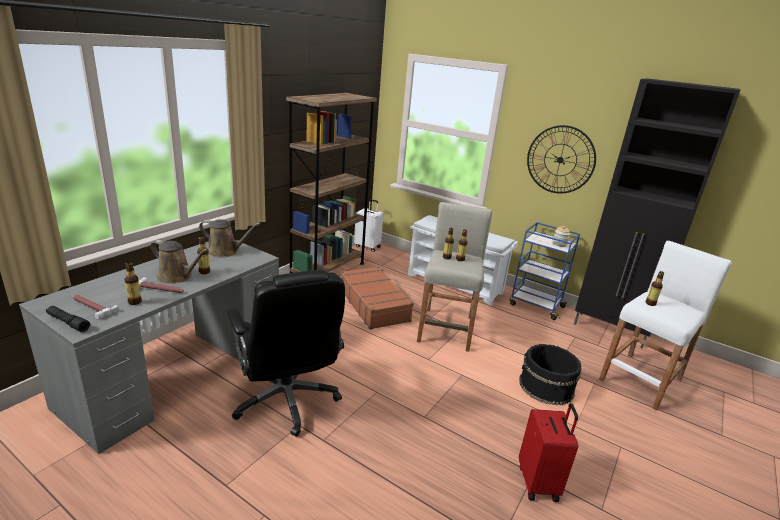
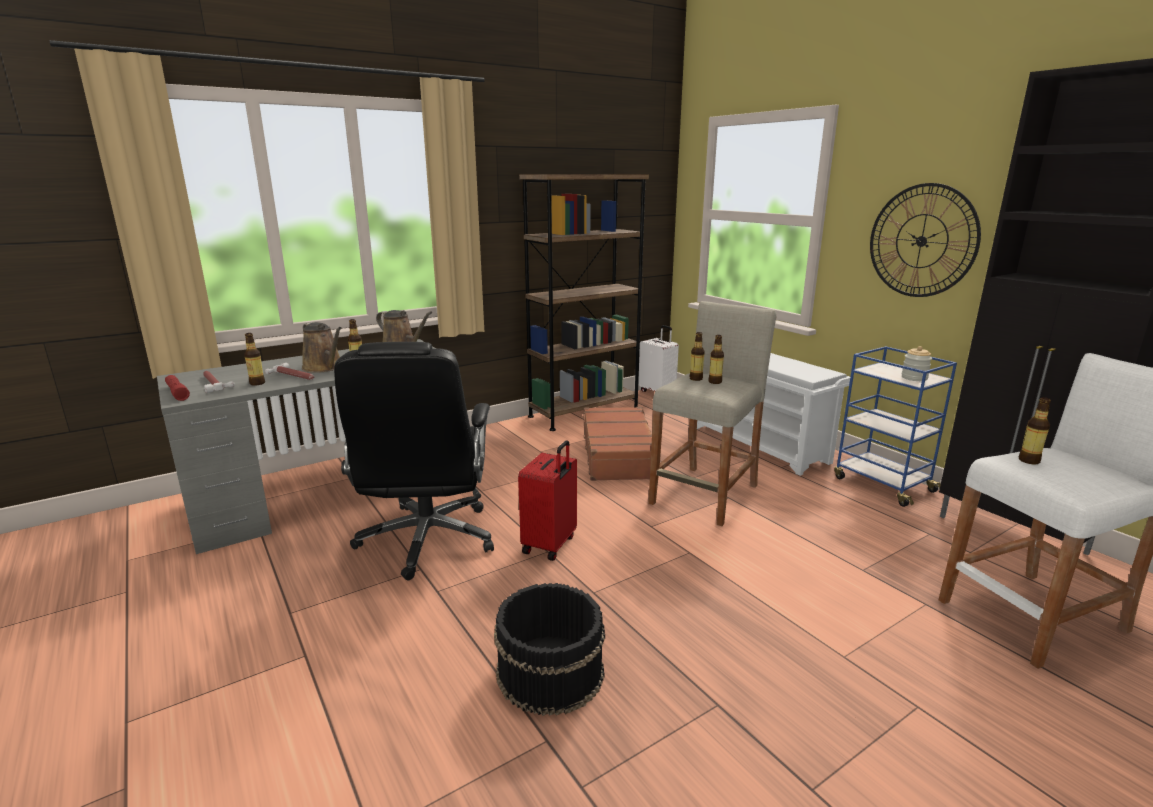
camera: 25 degrees right, 5 degrees down
(68, 323) = (177, 393): black flashlight -> red flashlight
(539, 483) = (718, 719): red suitcase -> red suitcase (550, 545)
(545, 387) = (824, 592): black bucket -> black bucket (548, 672)

